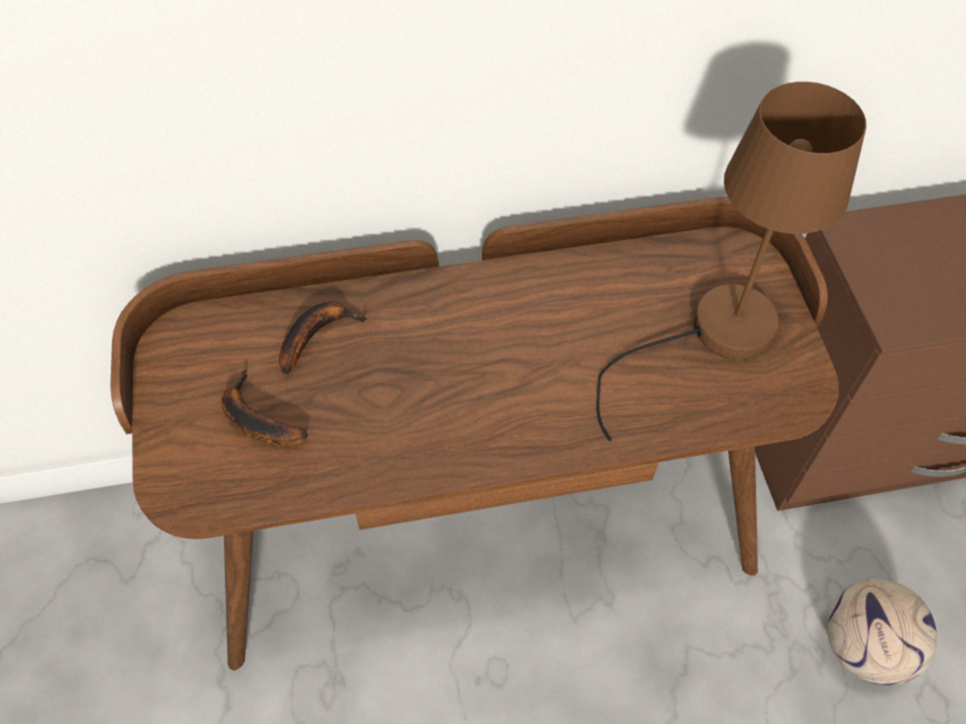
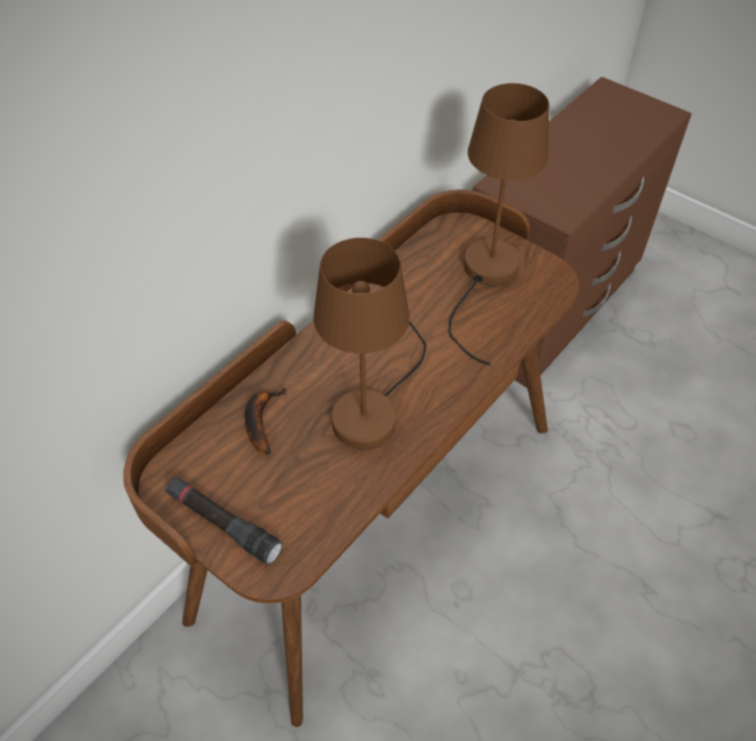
camera: 40 degrees left, 5 degrees down
(184, 413) = (223, 524): none -> black flashlight
(255, 420) = (275, 494): banana -> none
(437, 399) = (373, 407): none -> brown table lamp
(864, 645) = (629, 427): football -> none

